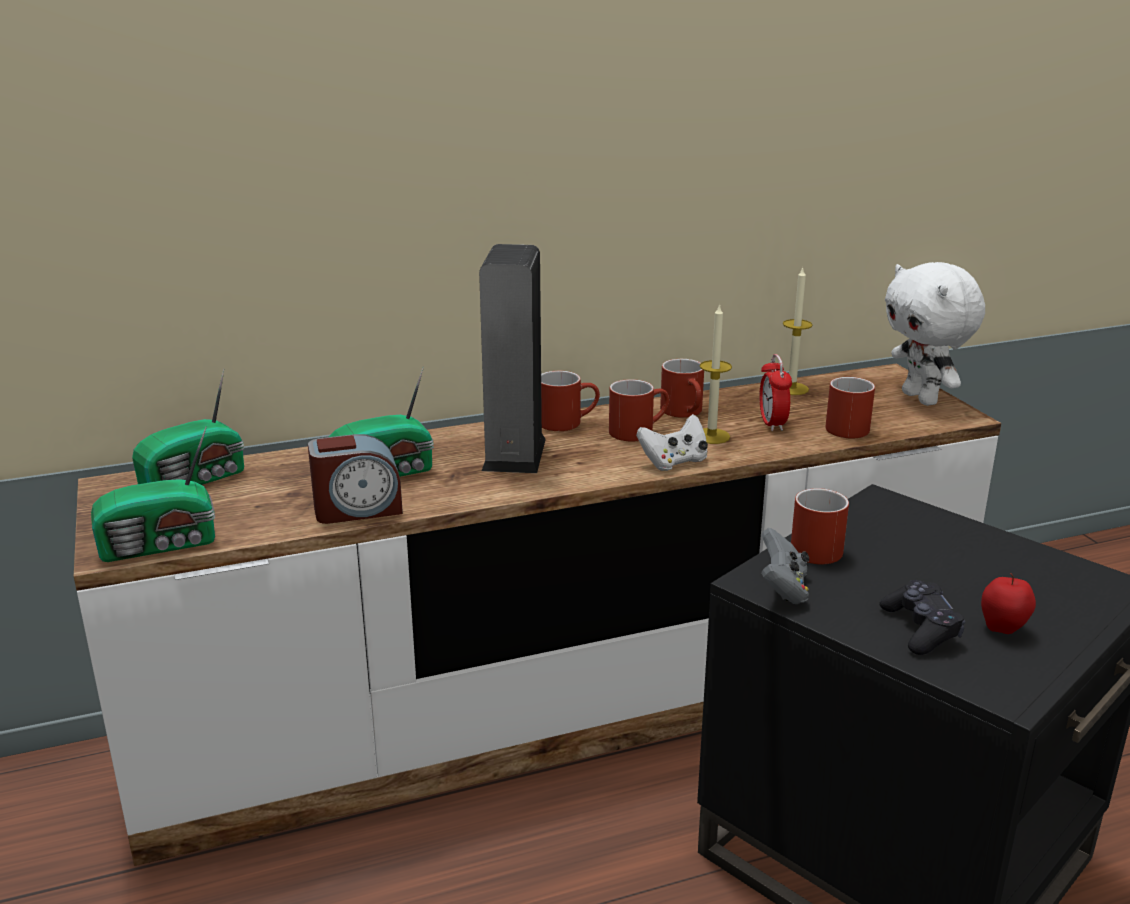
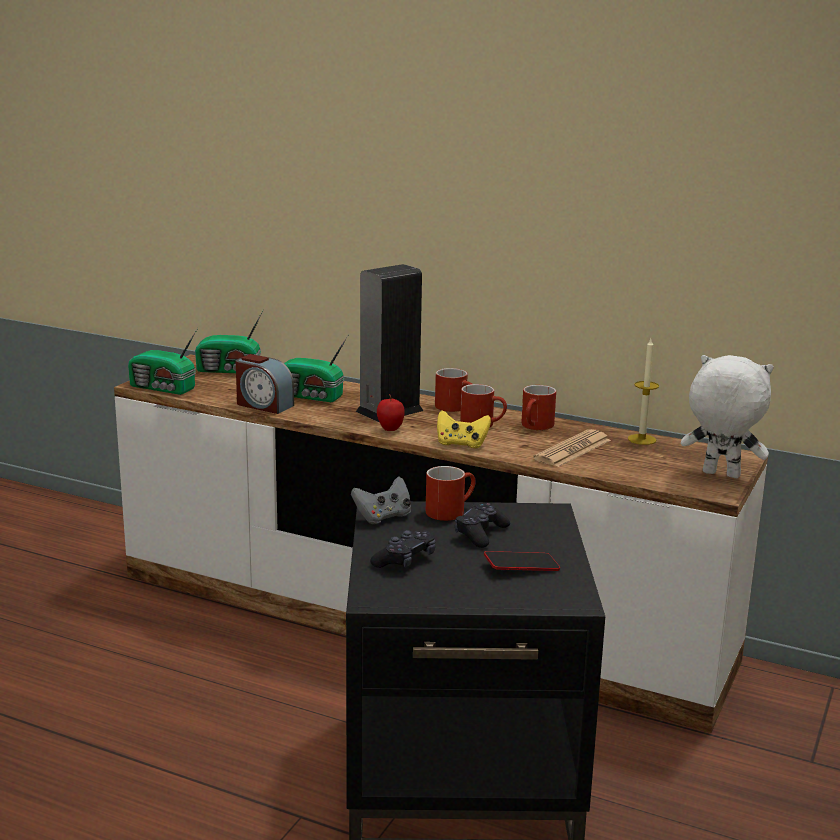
camera: 45 degrees right, 5 degrees down
(674, 462) = (461, 444): white game controller -> yellow game controller
(711, 436) = (518, 441): candle -> none
(772, 424) = (572, 450): alarm clock -> newspaper
(850, 426) = (620, 469): red mug -> none
(897, 557) = (481, 533): none -> black game controller
(922, 398) = (720, 475): white plush toy -> white plush toy turned 90 degrees clockwise
(1003, 629) = (447, 580): apple -> apple (390, 429)
(1006, 574) = (521, 566): none -> phone

